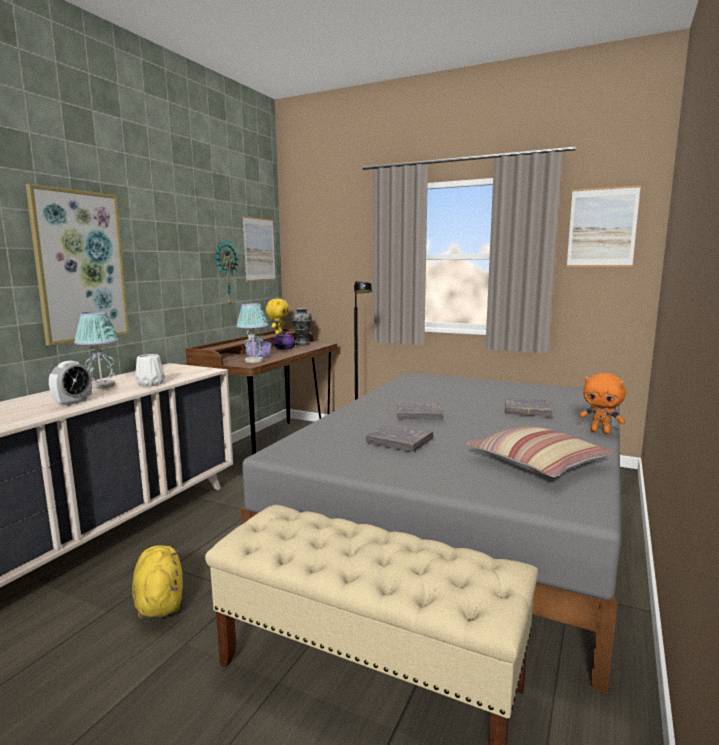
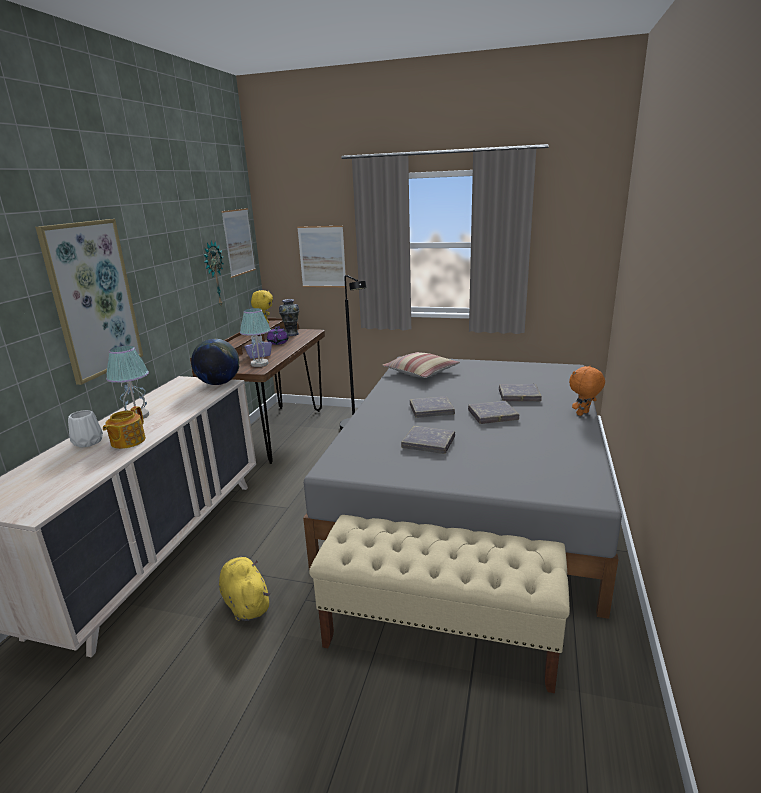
camera: 10 degrees left, 10 degrees up
(73, 402) = (127, 441): alarm clock -> teapot
(151, 383) = (184, 408): white vase -> white vase (89, 442)
(201, 370) = (219, 383): none -> globe
(487, 424) = (492, 415): none -> grey book
(537, 462) = (545, 453): pillow -> pillow (421, 372)
(600, 432) = (583, 414): orange plush toy -> orange plush toy turned 120 degrees clockwise
(602, 227) = (570, 219): picture -> picture (322, 257)

